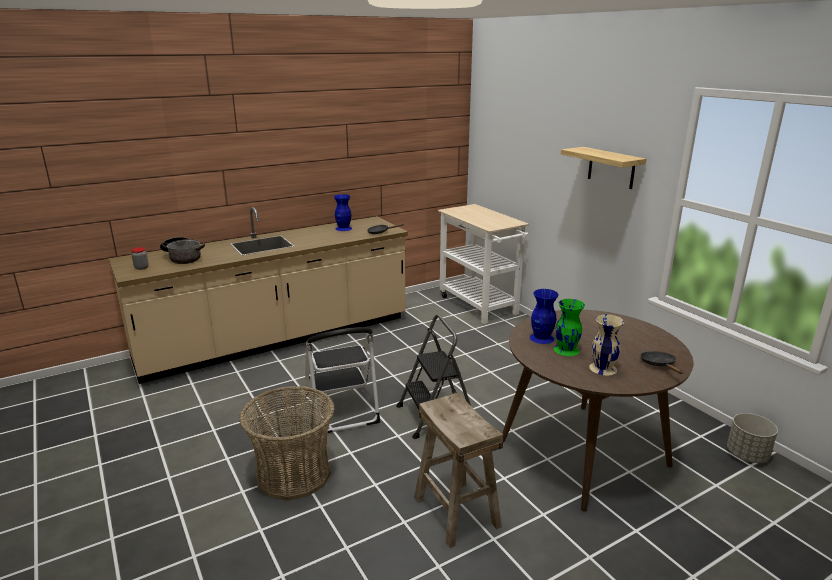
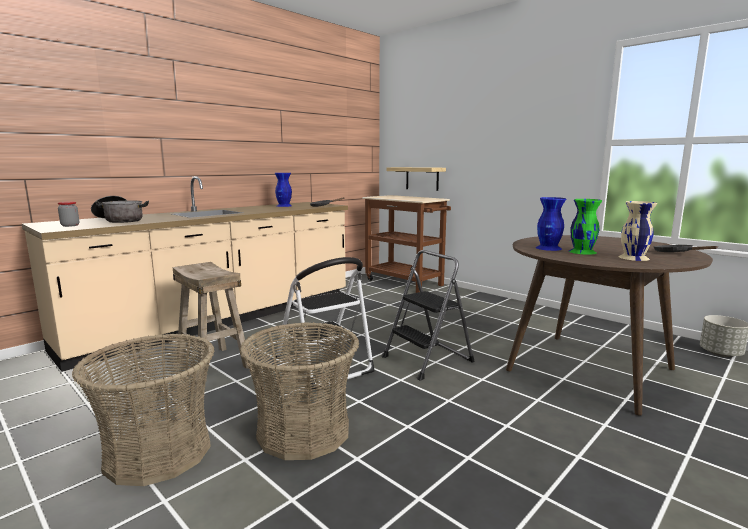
camera: 15 degrees left, 10 degrees down
(187, 473) = (158, 452): none -> basket
(455, 511) = (515, 437): beige stool -> beige stool (212, 364)
(479, 305) = (405, 283): white cart -> brown cart
(611, 168) = (534, 130): shelf -> shelf (422, 178)

